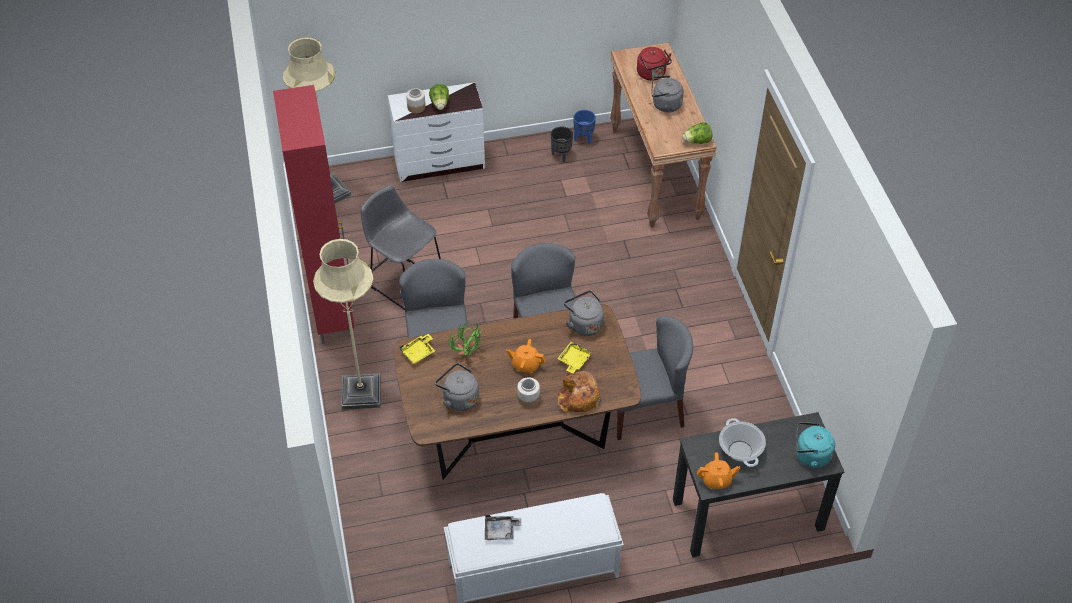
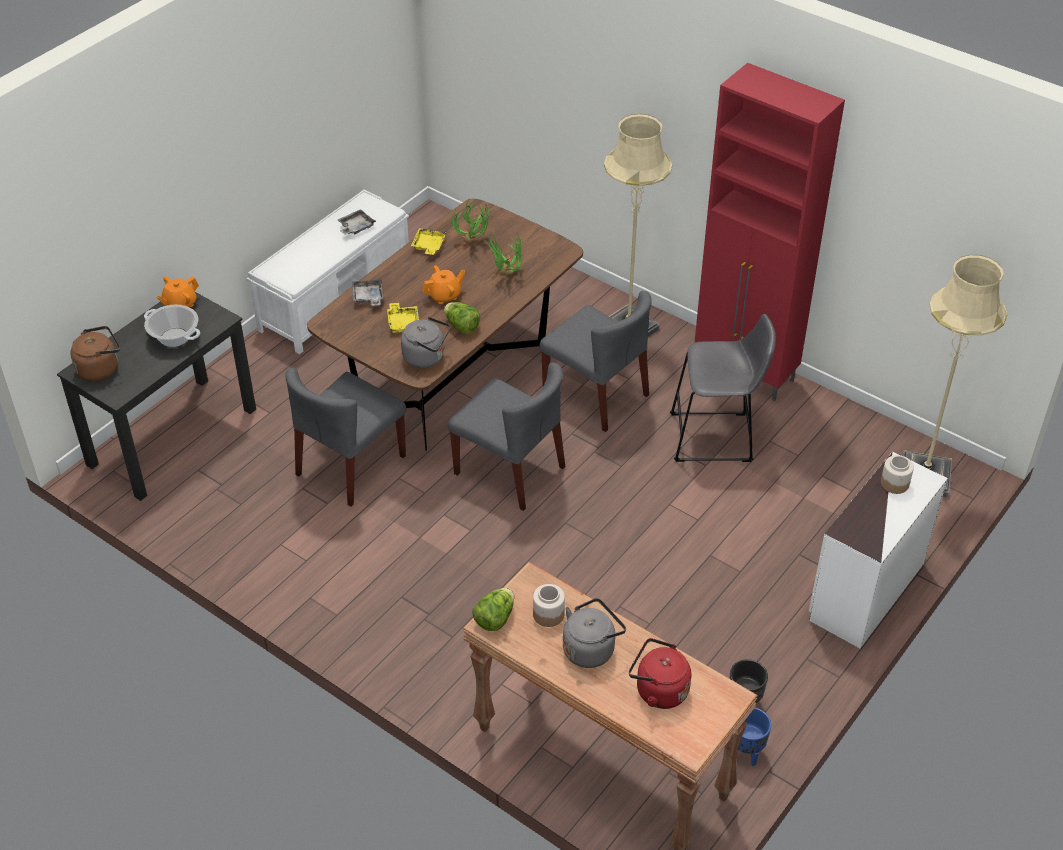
camera: 140 degrees right, 5 degrees down
(419, 352) = (552, 253): yellow tray -> yellow tray (428, 246)
(440, 104) = (875, 505): lettuce -> lettuce (461, 326)
(458, 398) = (474, 242): grey kettle -> potted plant
(528, 398) = (413, 273): jar -> jar (548, 614)
(578, 397) = (368, 297): bread -> grey tray
(810, 455) = (100, 368): turquoise kettle -> brown kettle

